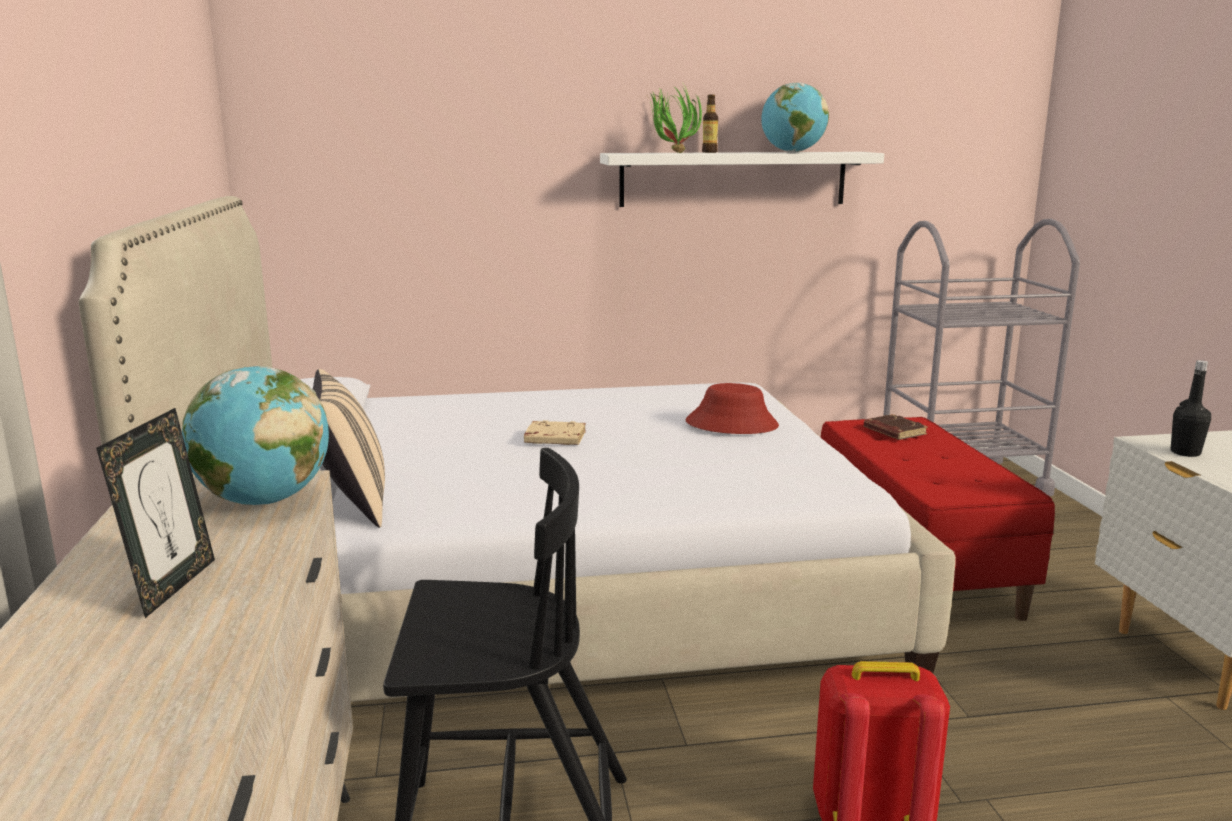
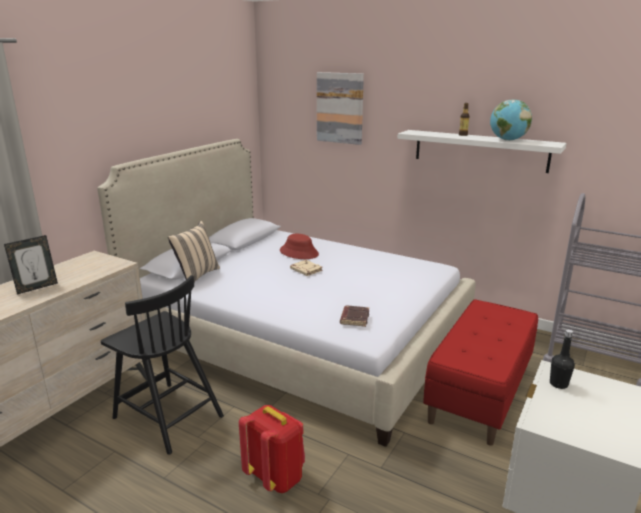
camera: 40 degrees right, 5 degrees up
(263, 501) = (102, 268): globe -> none
(447, 120) = (340, 108): none -> picture
(671, 153) = (435, 134): potted plant -> none
(731, 424) = (390, 286): red hat -> red hat (299, 252)
(893, 432) = (498, 316): brown book -> brown book (354, 318)

